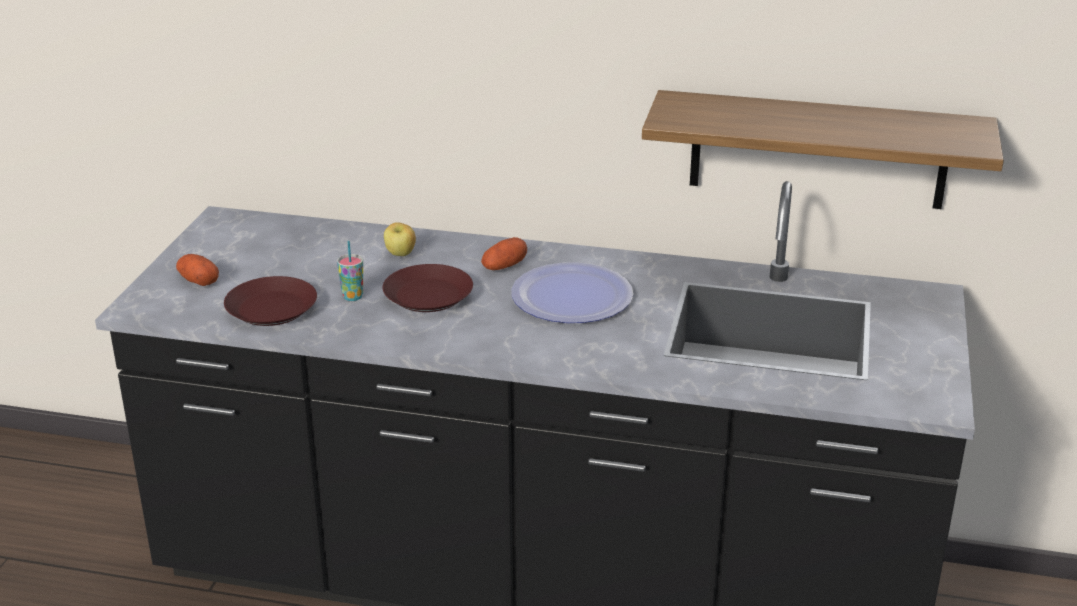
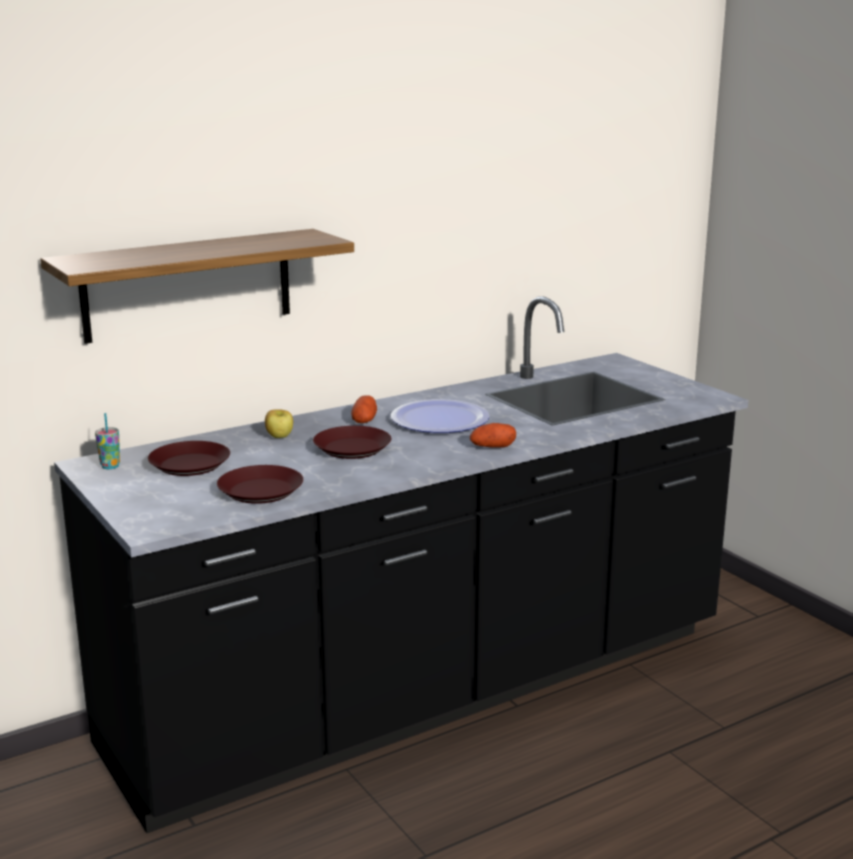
camera: 45 degrees left, 10 degrees down
(198, 281) = (162, 498): potato -> potato (492, 447)
(281, 254) = (190, 465): none -> brown plate
(352, 297) = (302, 466): cup -> cup (110, 466)
(818, 150) = (527, 278): shelf -> shelf (188, 285)

